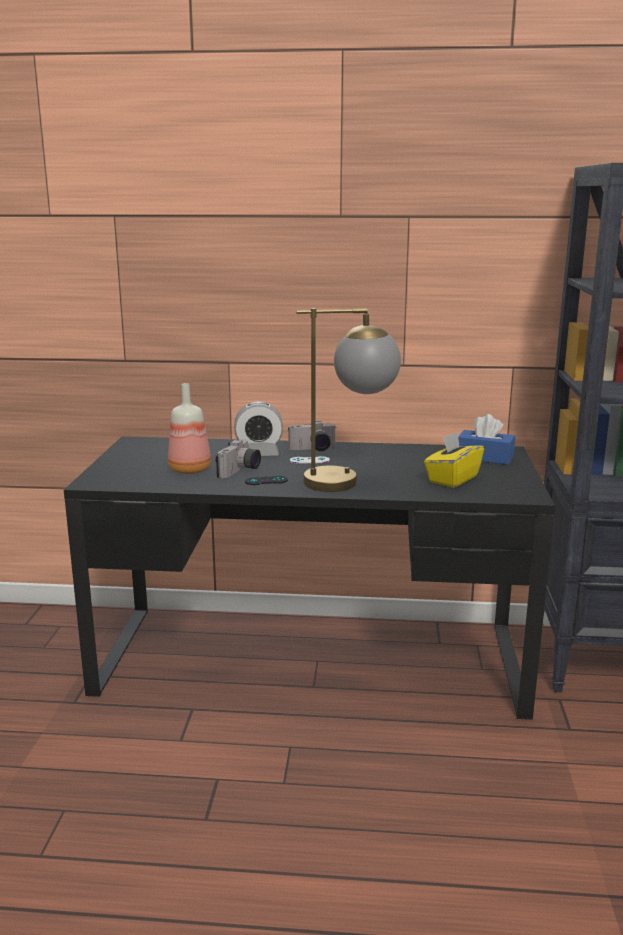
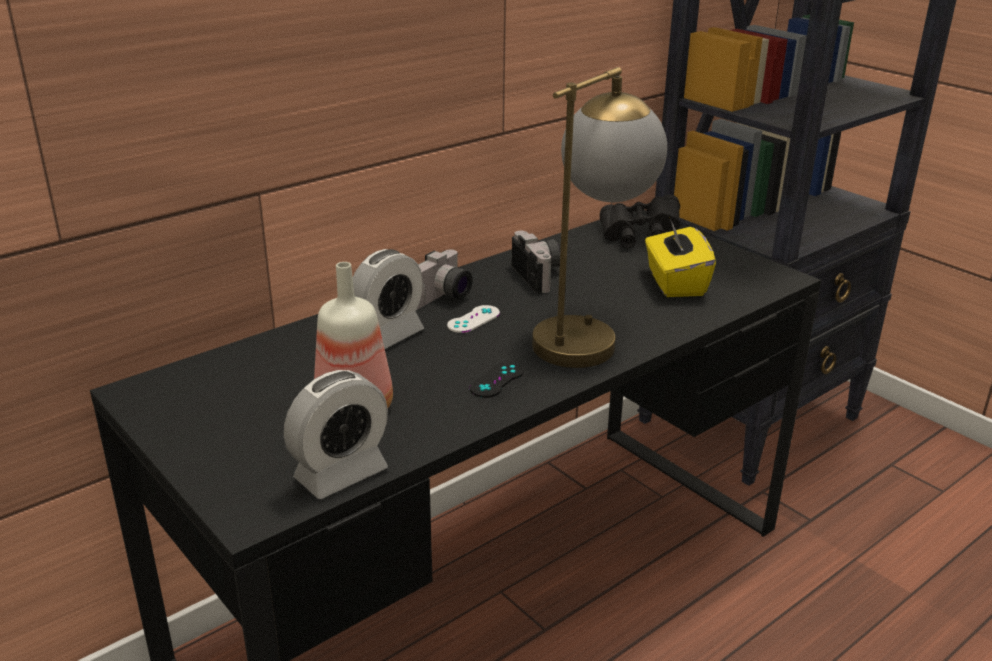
camera: 45 degrees left, 10 degrees up
(141, 484) = (341, 474): none -> alarm clock
(240, 471) = (429, 378): camera -> camera (541, 275)
(485, 457) = (639, 237): blue tissue box -> black binoculars

